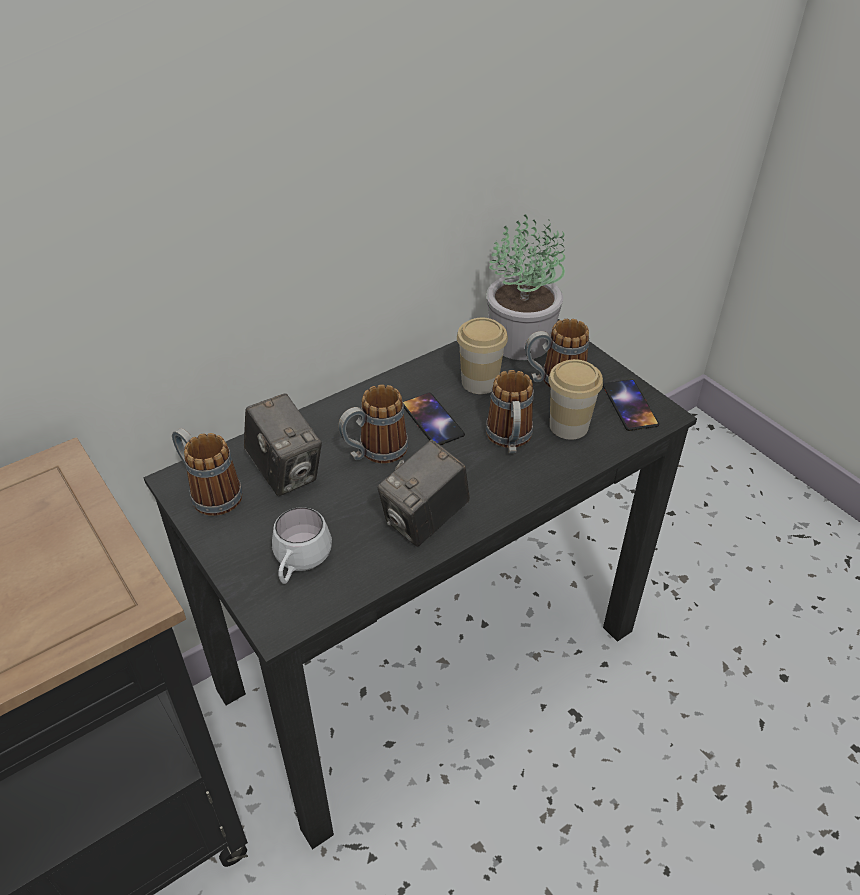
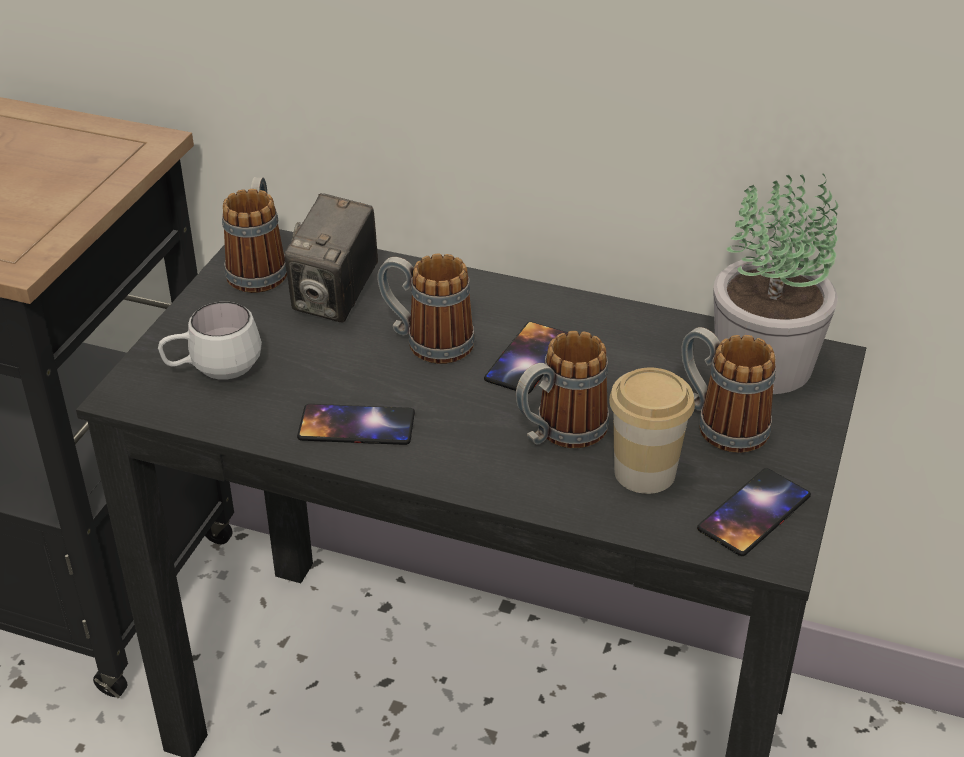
camera: 55 degrees right, 5 degrees down
(425, 521) = (356, 426): camera -> phone
(479, 382) = (640, 364): cup -> none

